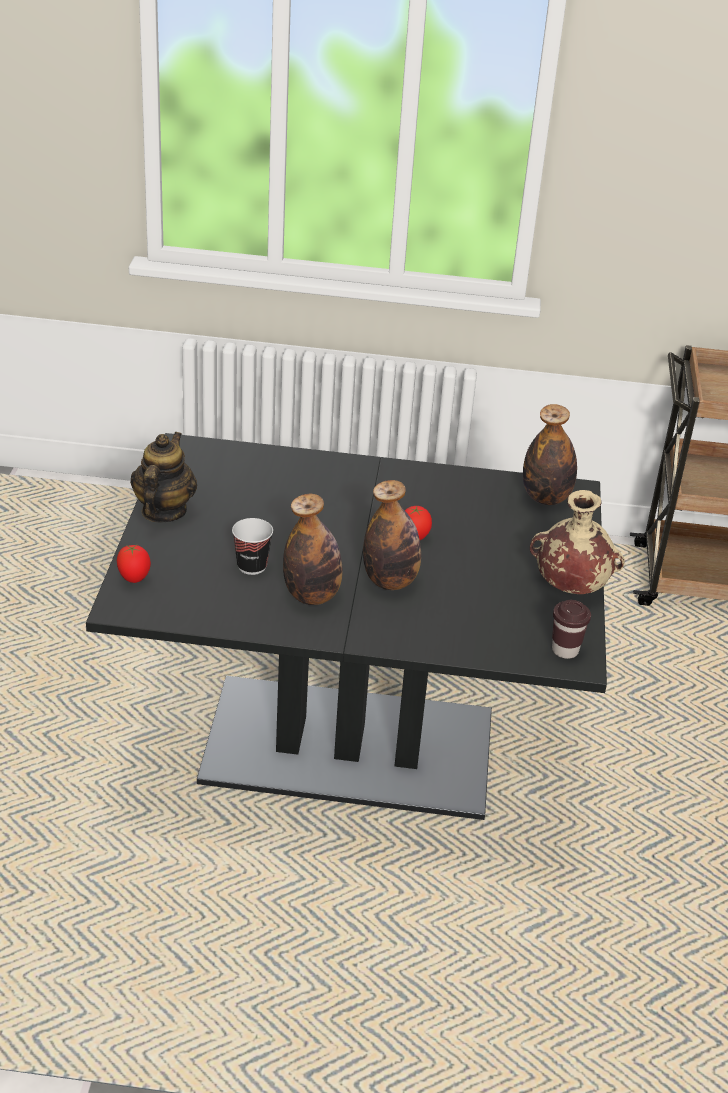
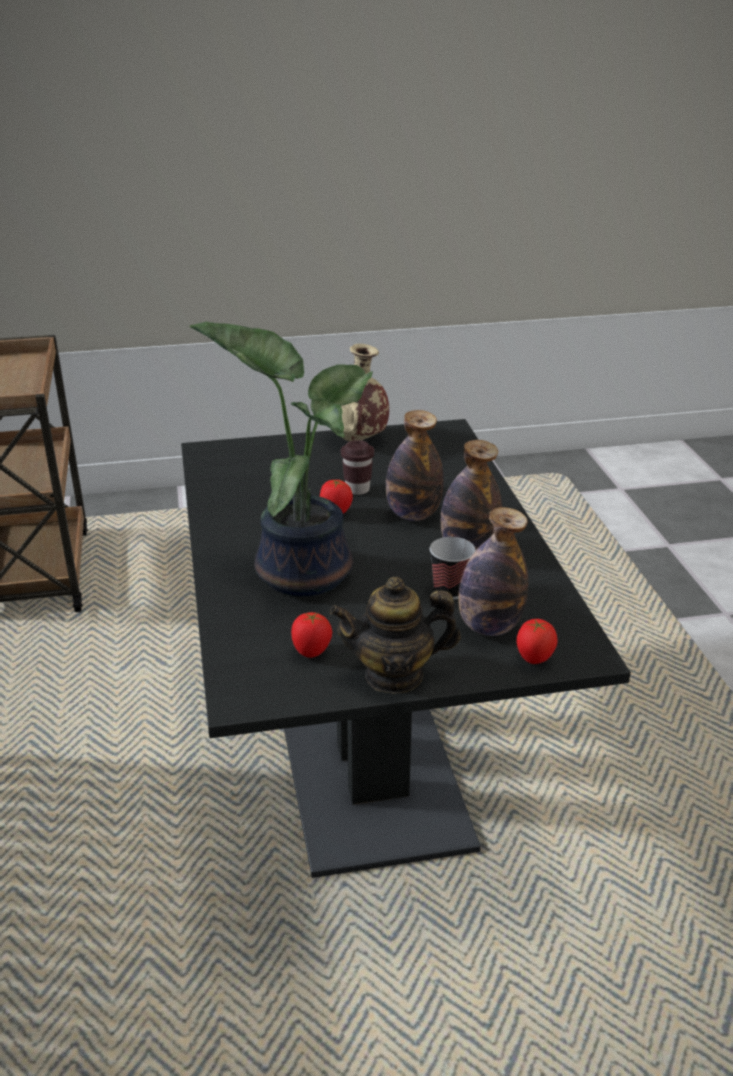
camera: 105 degrees left, 5 degrees down
(214, 483) = (311, 653): none -> tomato
(327, 501) = (302, 570): none -> potted plant
(546, 498) = (225, 462): bottle -> bottle (489, 626)
(565, 650) = (441, 434): brown cup -> brown cup (357, 489)

